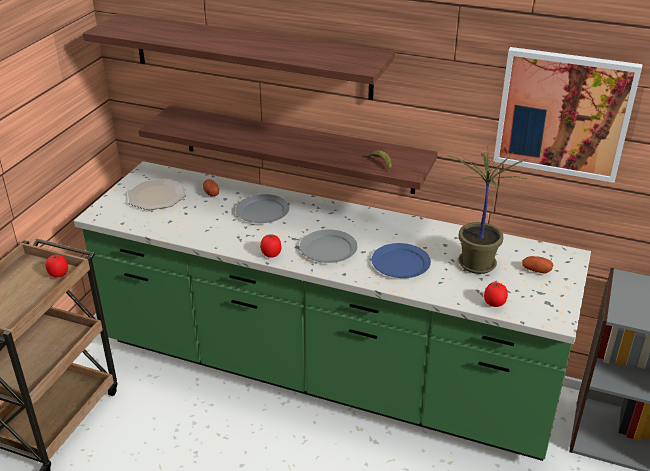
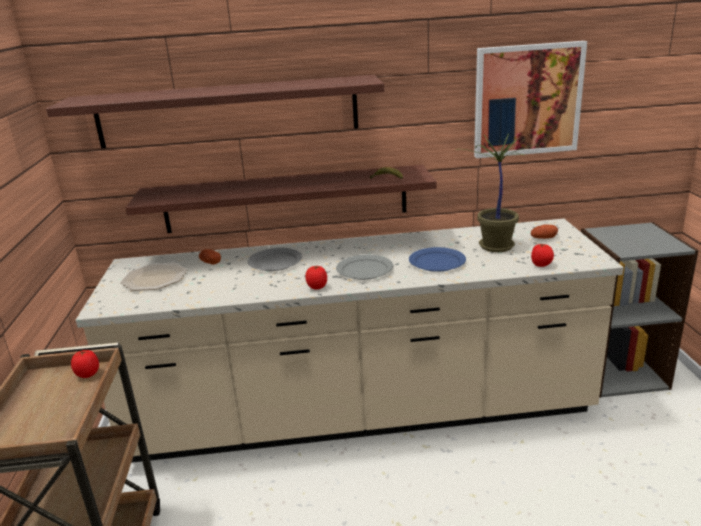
camera: 25 degrees left, 10 degrees down
(325, 373) = (360, 413): green counter -> beige counter

